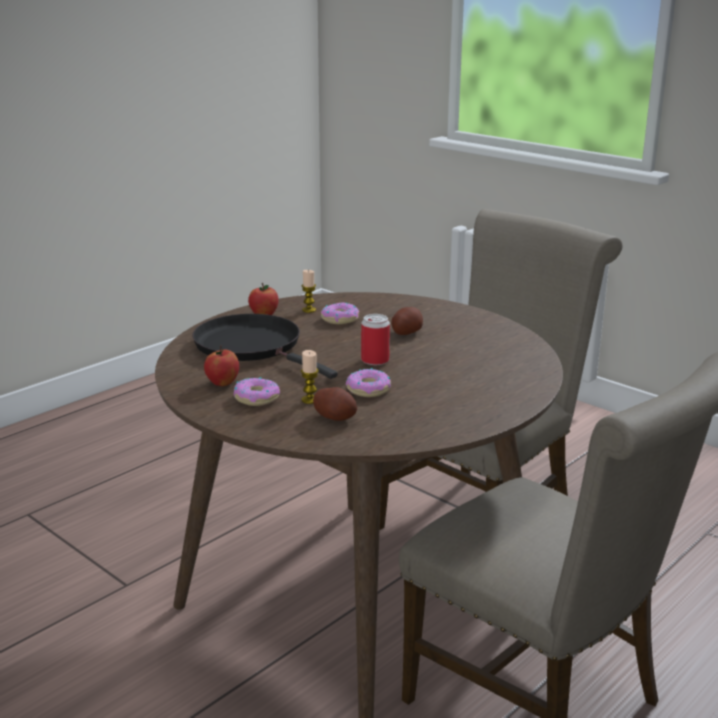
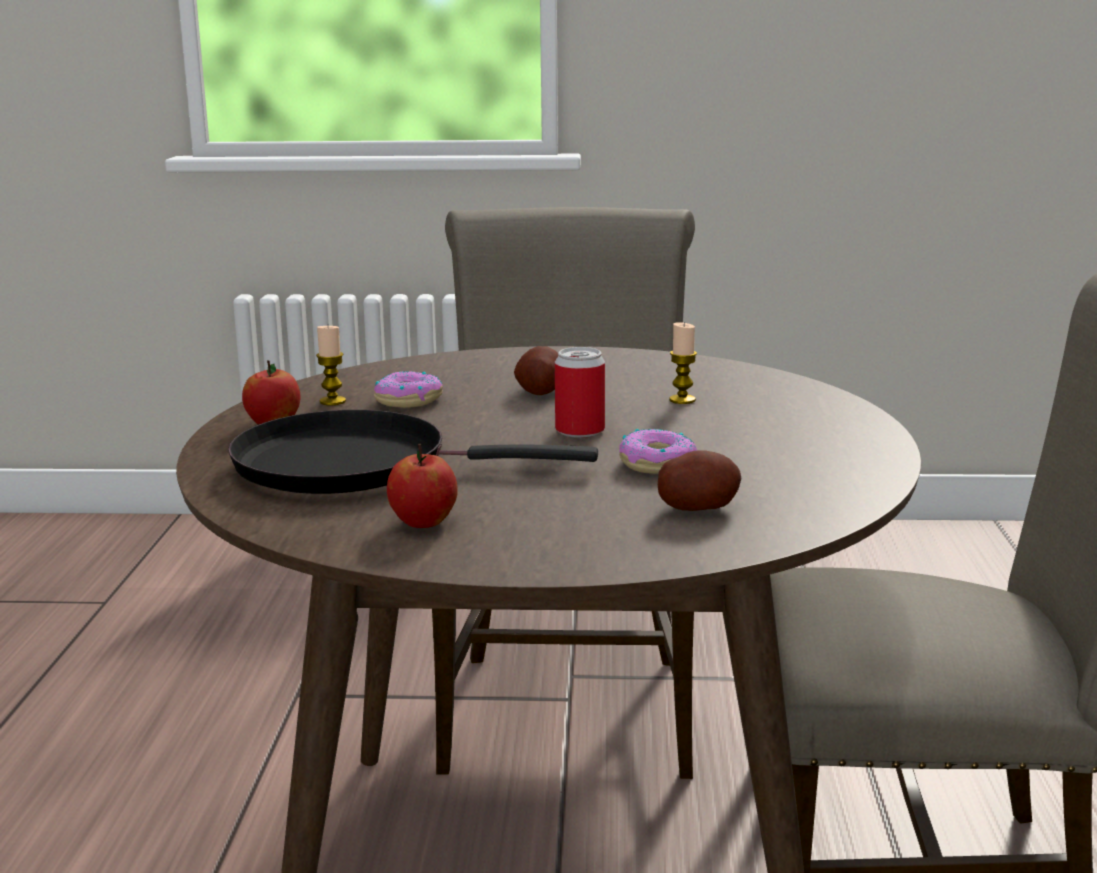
camera: 40 degrees left, 5 degrees down
(256, 398) = (527, 523): donut -> none
(310, 400) = (610, 500): candle -> candle (682, 400)

